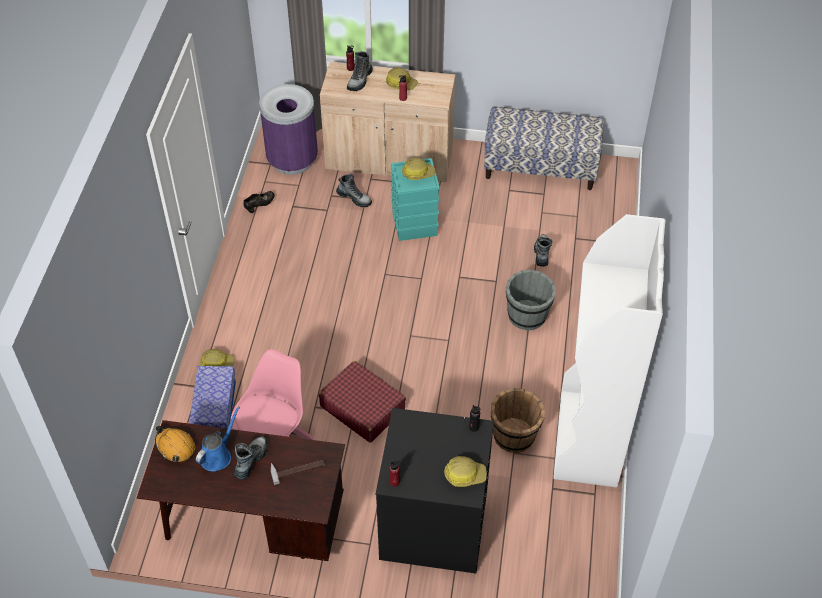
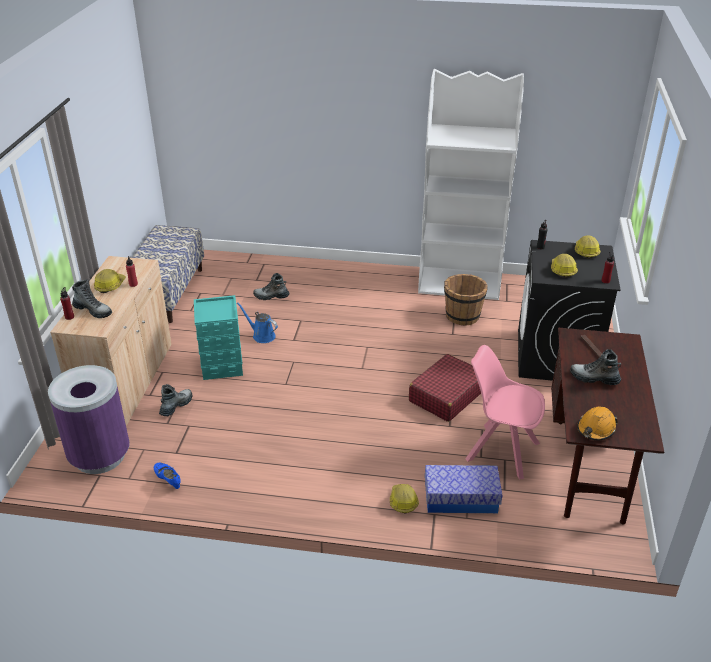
camera: 90 degrees left, 15 degrees down
(218, 455) = (596, 399): blue watering can -> blue watering can (262, 335)
(260, 205) = (168, 480): black shoe -> blue shoe
(417, 173) = (210, 309): hard hat -> hard hat (562, 270)
(527, 316) = (340, 306): grey bucket -> none

